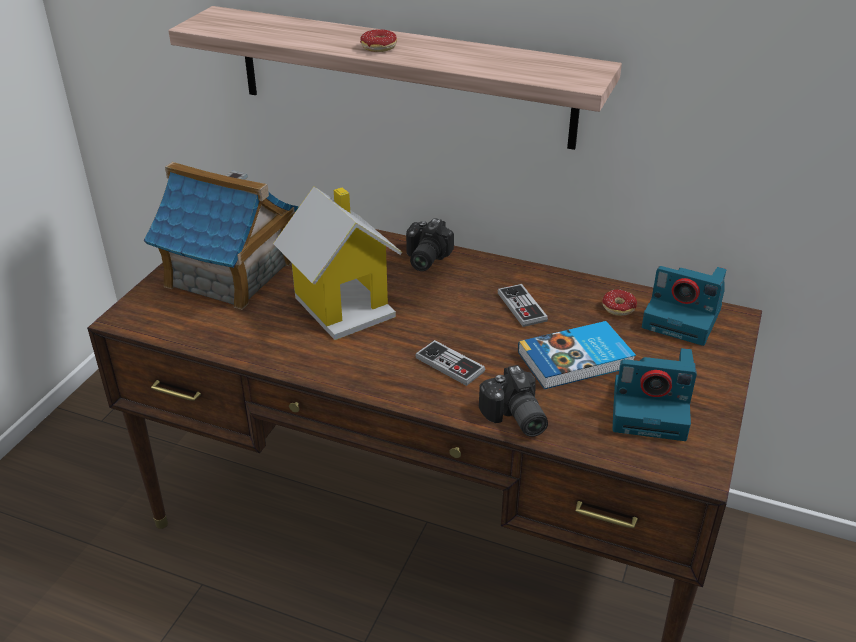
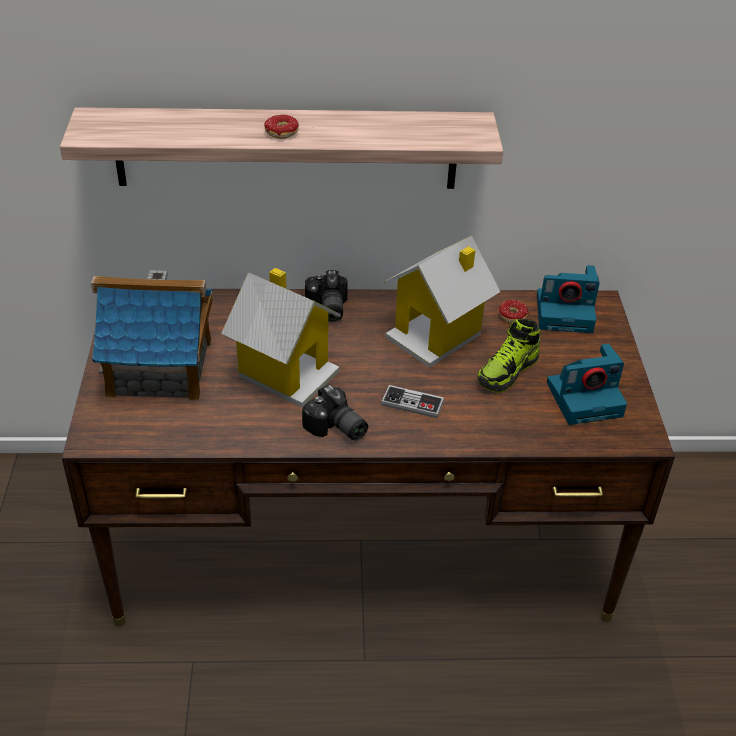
camera: 25 degrees left, 5 degrees up
(514, 418) = (491, 435): camera -> camera (335, 429)
(522, 307) = (437, 335): game controller -> toy house
(576, 360) = (508, 371): book -> shoe

